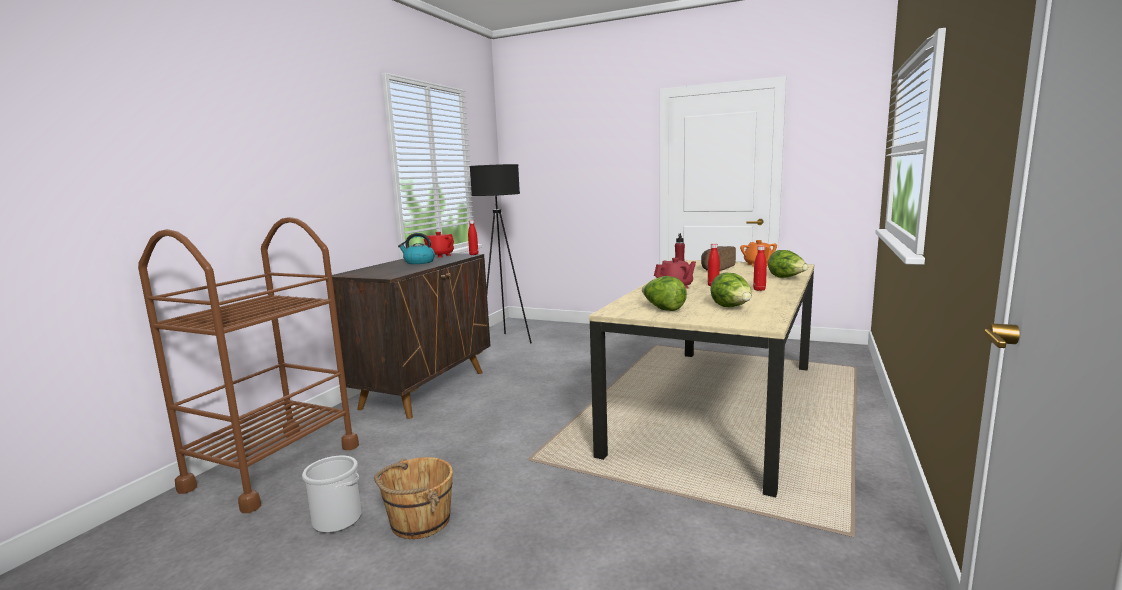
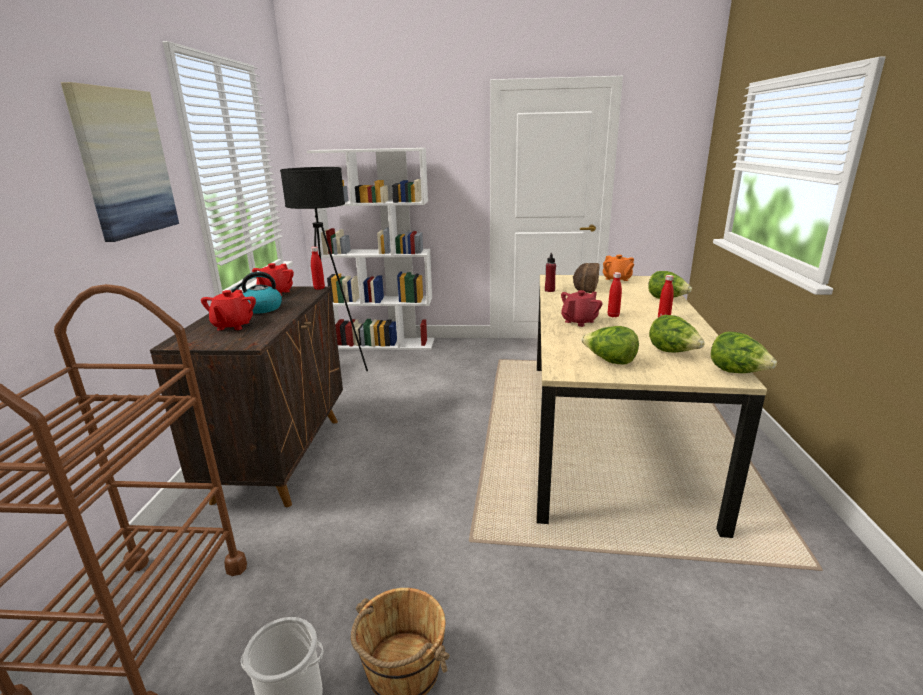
camera: 20 degrees left, 10 degrees up
(336, 151) = (124, 163): none -> picture
(389, 269) = (233, 326): none -> red teapot
(559, 326) = (384, 344): none -> white bookcase
(772, 322) = (737, 372): none -> lettuce

